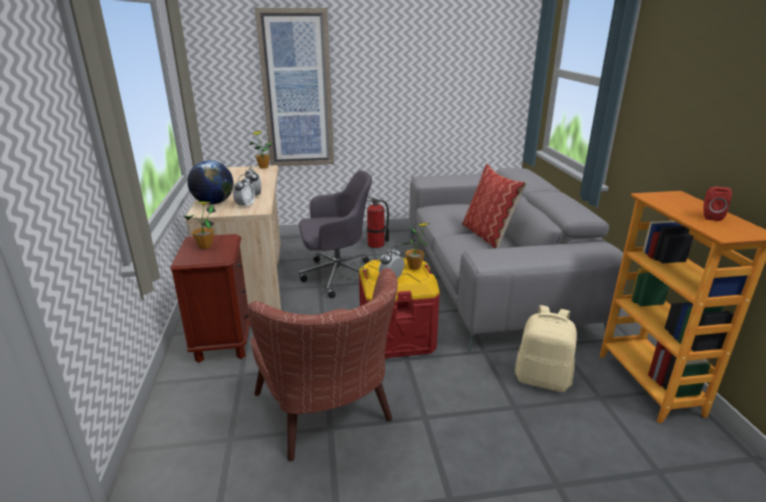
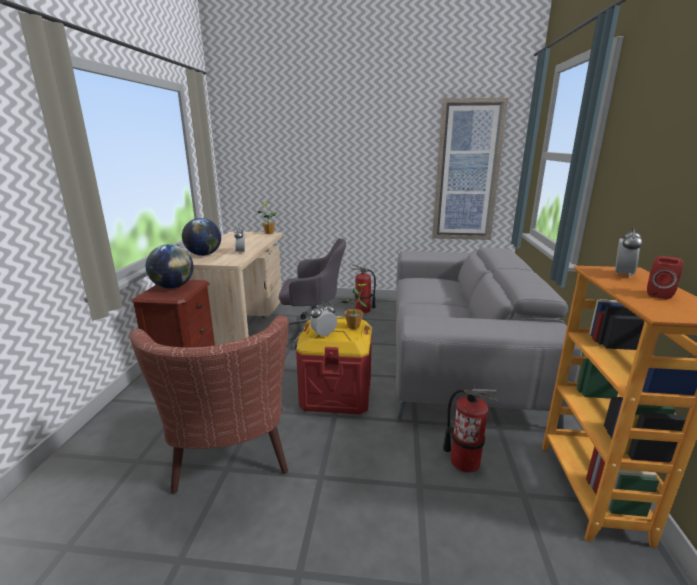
camera: 15 degrees right, 5 degrees down
(205, 246) = (173, 287): potted plant -> globe
(245, 206) = (226, 258): alarm clock -> alarm clock (622, 274)
(297, 91) = (304, 170): picture -> picture (467, 172)
(488, 235) = (449, 307): pillow -> none
(542, 379) = (464, 461): beige backpack -> fire extinguisher

